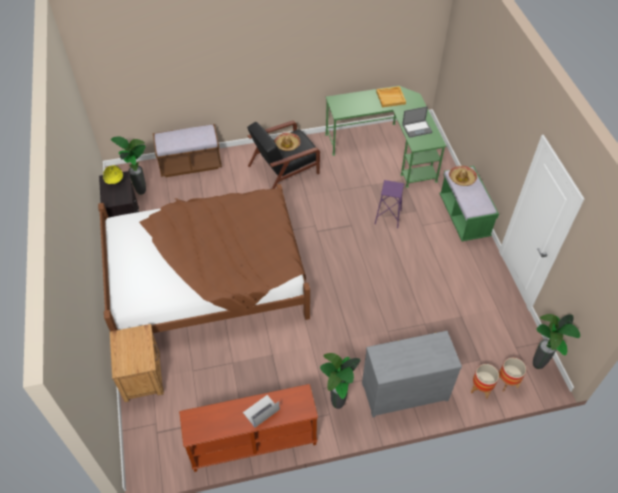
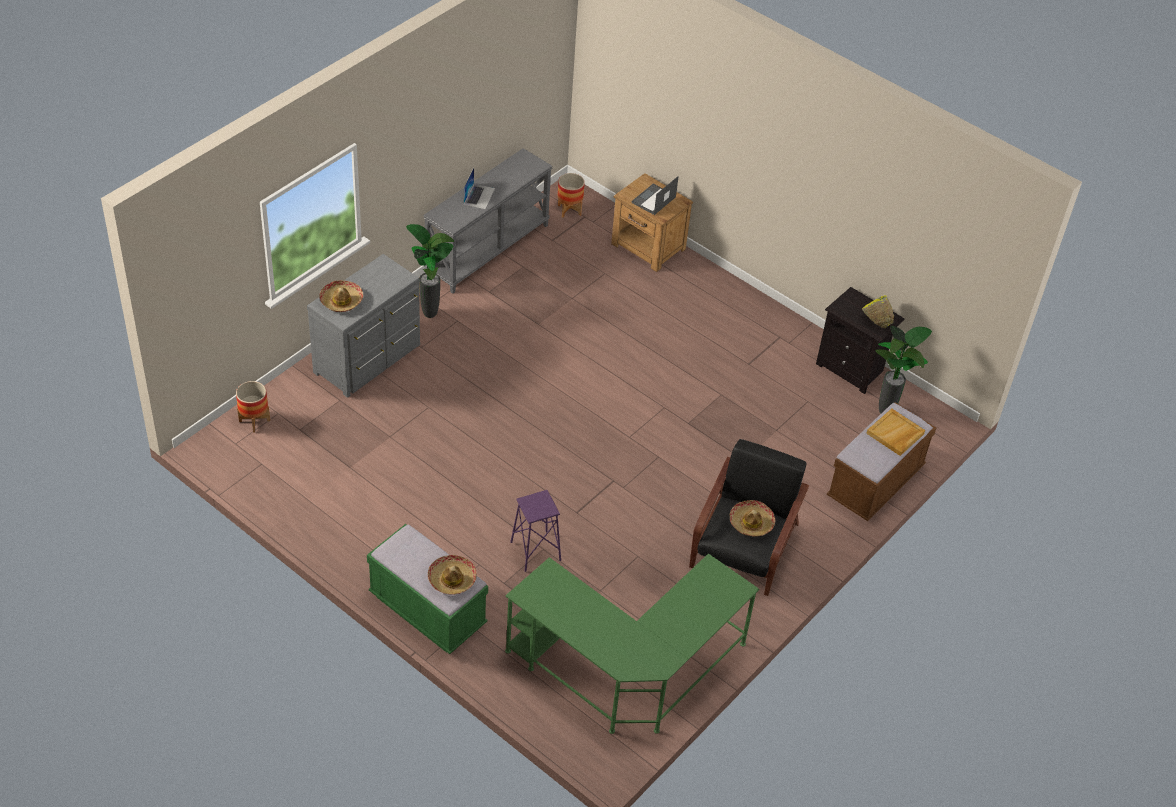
camera: 140 degrees right, 5 degrees down
(209, 280) = (683, 358): brown bed -> none
(253, 443) = (487, 249): brown console table -> grey console table
(391, 97) = (658, 644): beige tray -> beige tray (895, 434)
(417, 128) = (571, 603): laptop -> laptop (653, 200)
(434, 356) = (341, 300): none -> hat
(480, 388) = (282, 400): planter -> planter (569, 210)
(537, 366) = (224, 455): potted plant -> none

